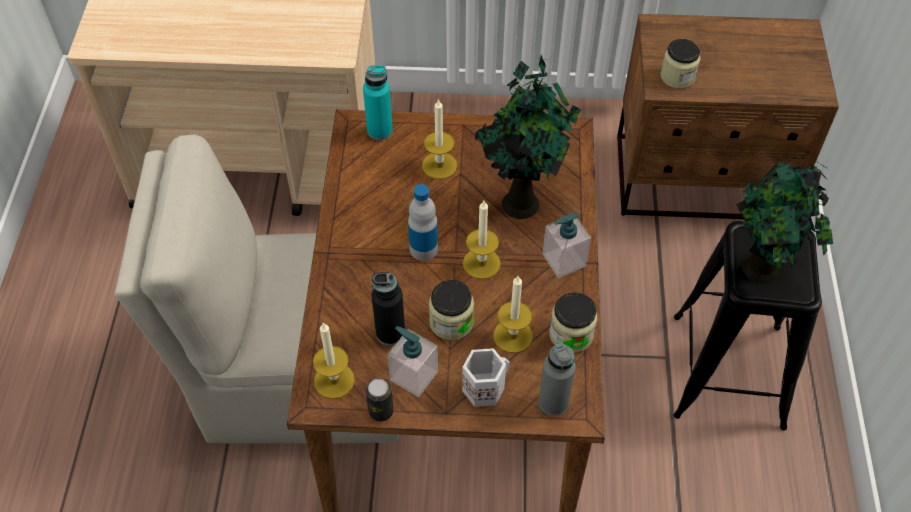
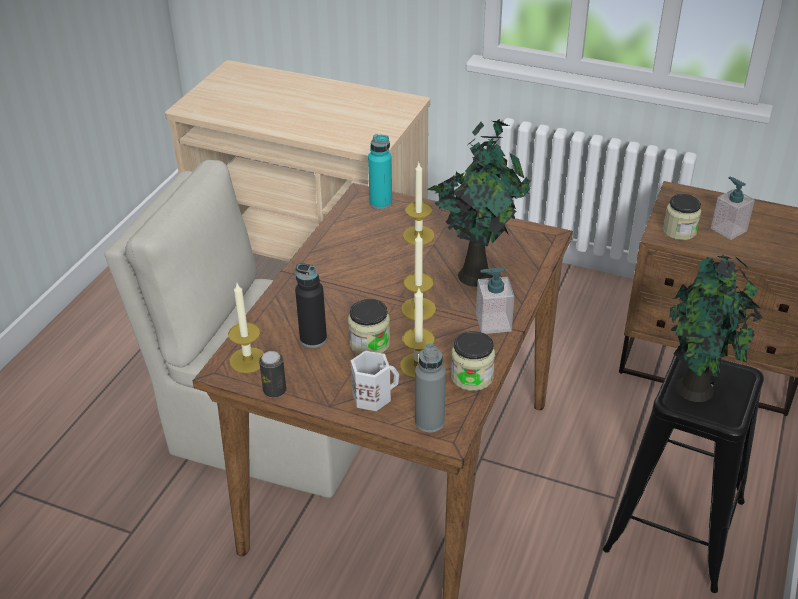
camera: 20 degrees right, 15 degrees down
(413, 376) = (316, 373): soap dispenser -> soap dispenser (728, 229)
(423, 249) = (373, 288): bottle -> none

